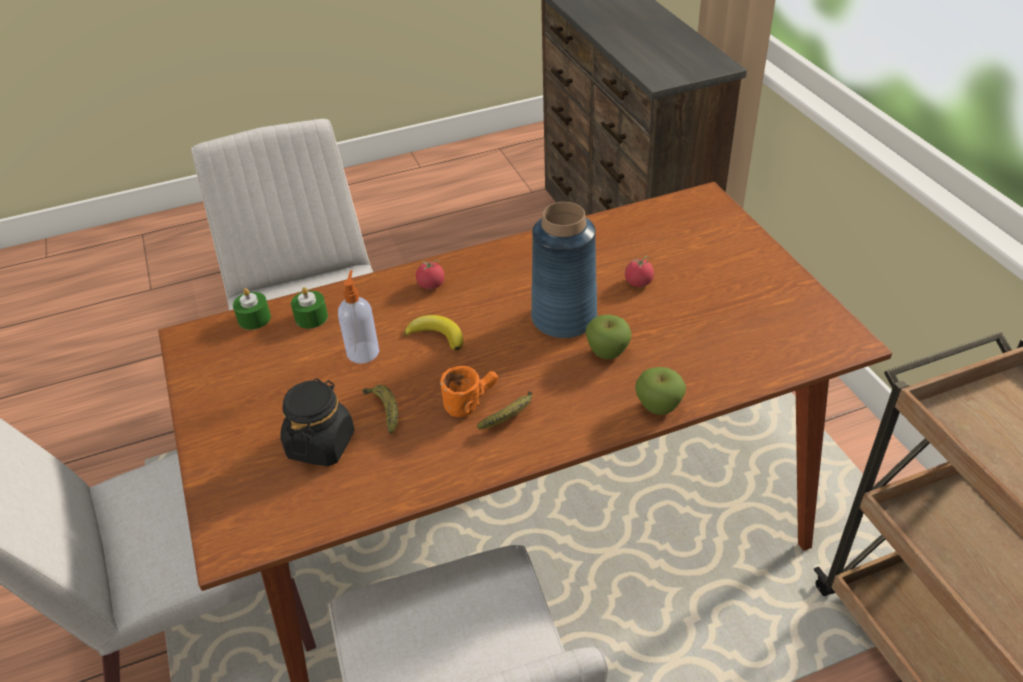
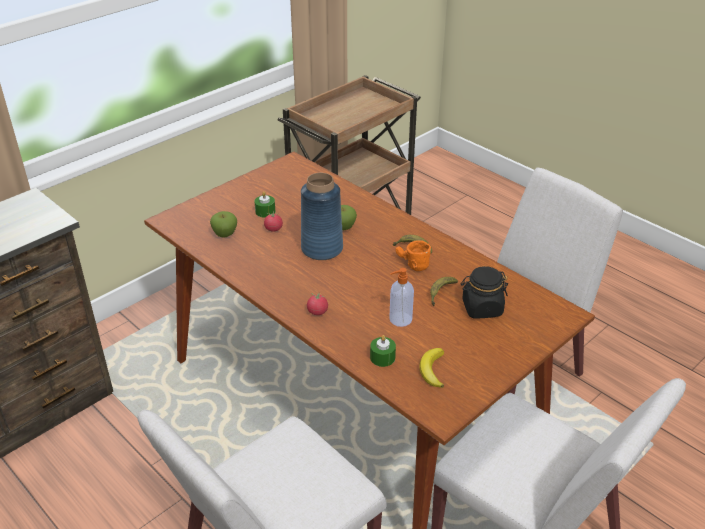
camera: 115 degrees left, 5 degrees down
(254, 318) = (401, 388): green candle -> green candle (265, 211)
(437, 335) = (366, 293): banana -> banana (432, 370)
(658, 407) = (374, 205): apple -> apple (225, 234)

